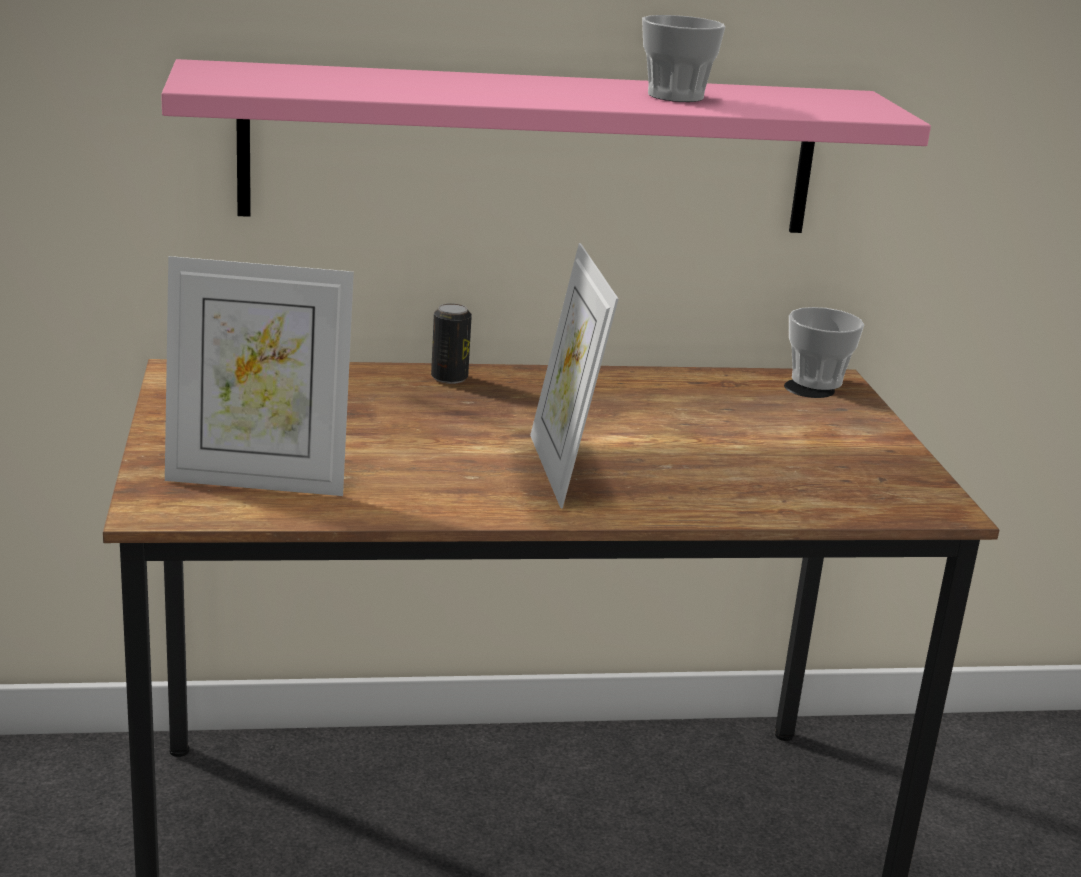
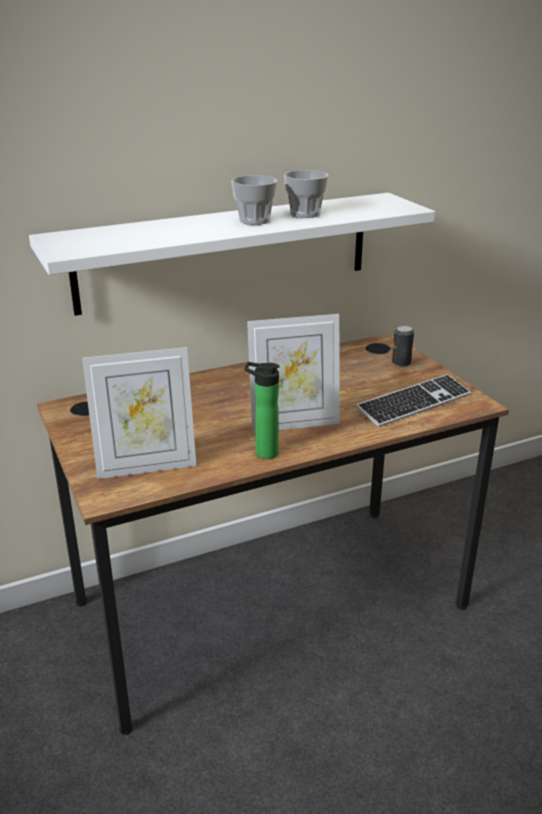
camera: 15 degrees left, 5 degrees up
(449, 378) = (203, 380): can -> can (401, 363)
(473, 501) = (263, 453): none -> bottle
(532, 150) = (226, 251): pink shelf -> white shelf
(562, 470) = (294, 423): picture frame -> picture frame turned 75 degrees counterclockwise
(814, 483) = (414, 403): none -> keyboard
(816, 380) = (379, 343): cup -> cup (254, 220)

